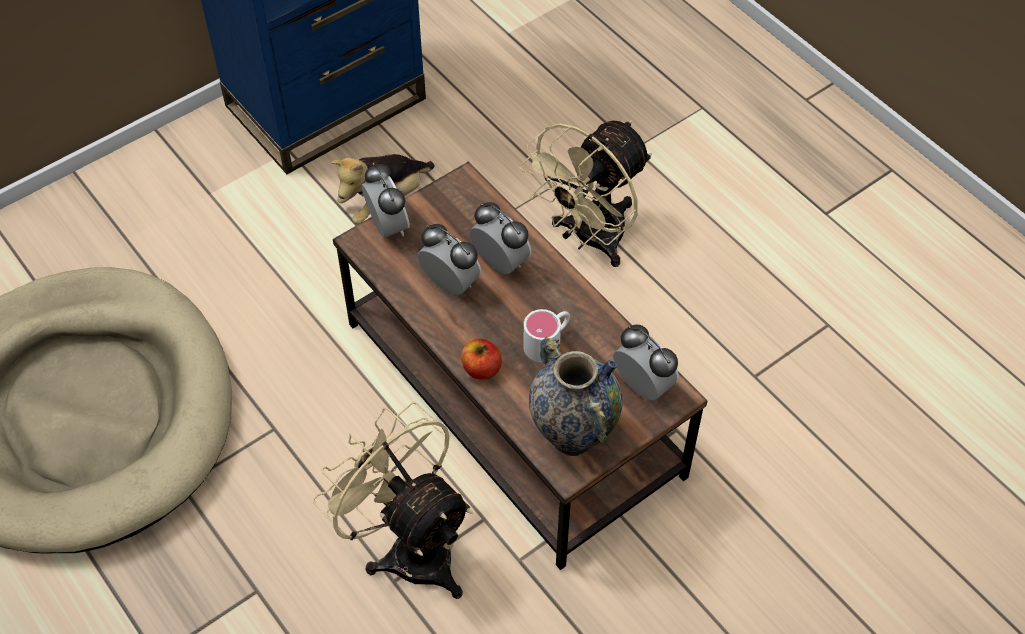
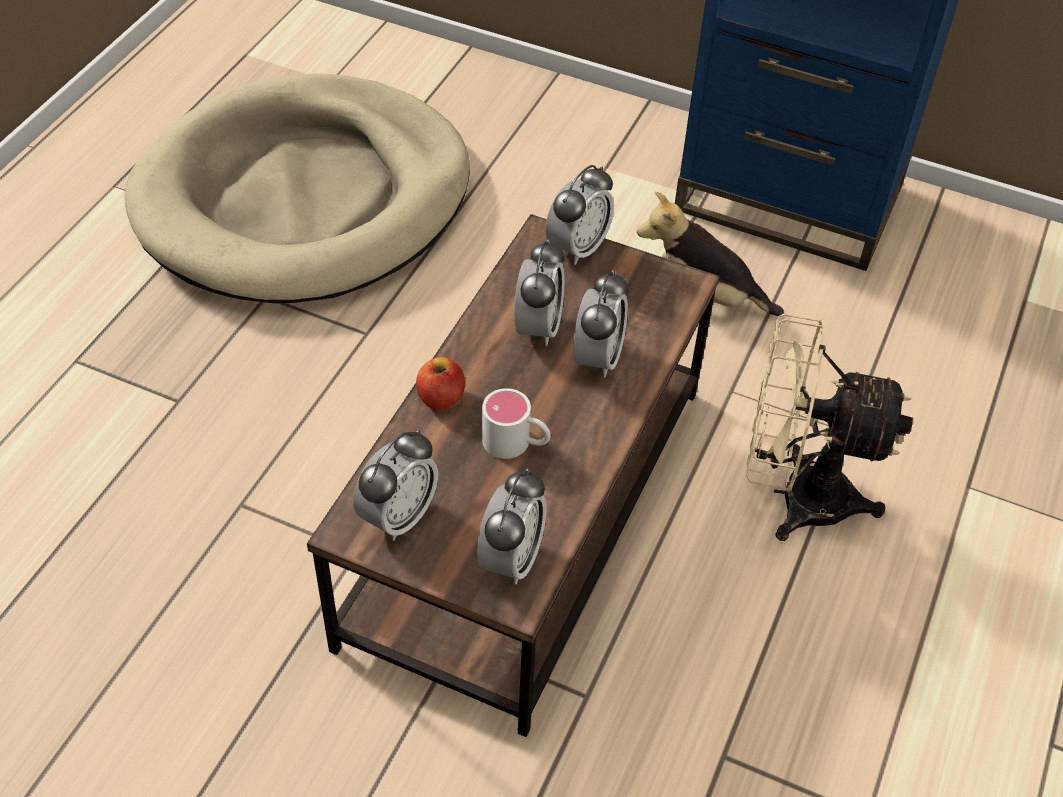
camera: 60 degrees right, 5 degrees down
(410, 546) = (288, 501): beige fan -> none
(572, 436) = (398, 516): vase -> alarm clock

